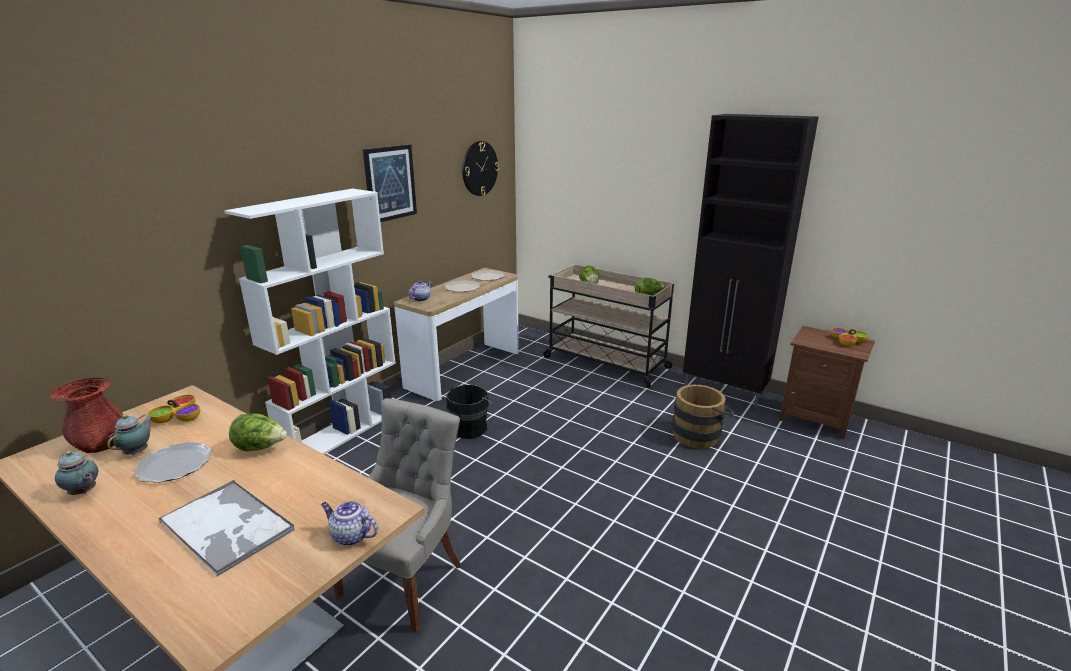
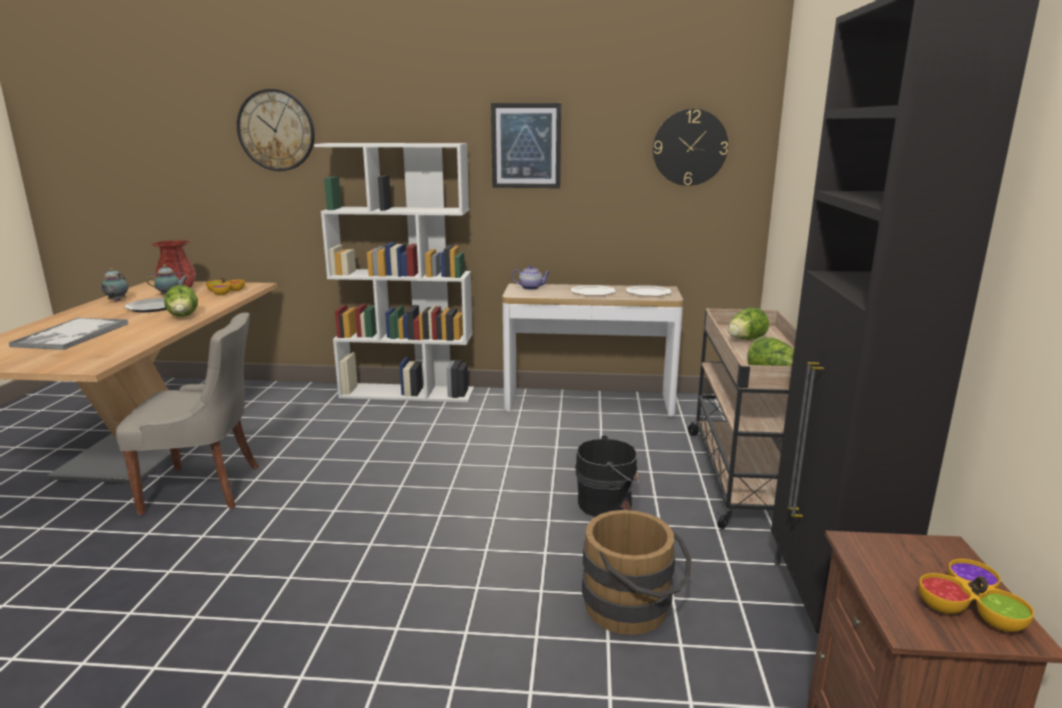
camera: 60 degrees right, 5 degrees down
(150, 206) = (276, 130): none -> wall clock
(350, 536) = (53, 364): teapot -> none
(470, 427) = (472, 441): black bucket -> black bucket (607, 503)

